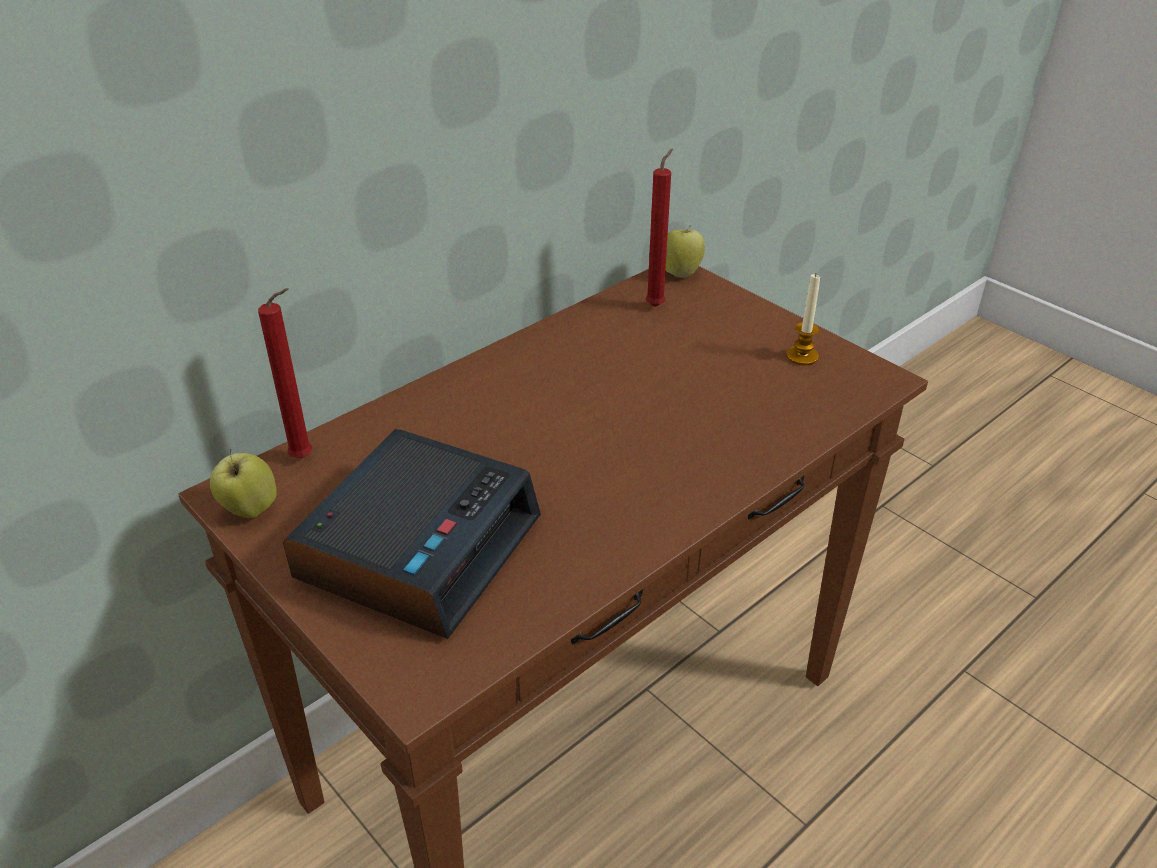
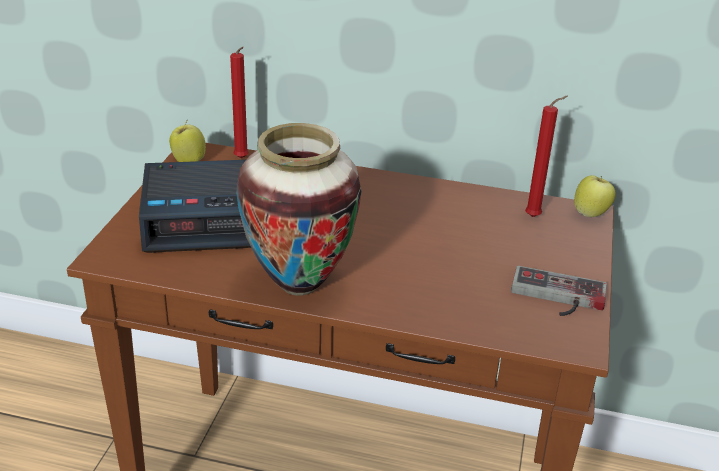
camera: 55 degrees right, 5 degrees down
(641, 521) = (298, 284): none -> vase
(802, 356) = (557, 297): candle -> game controller

